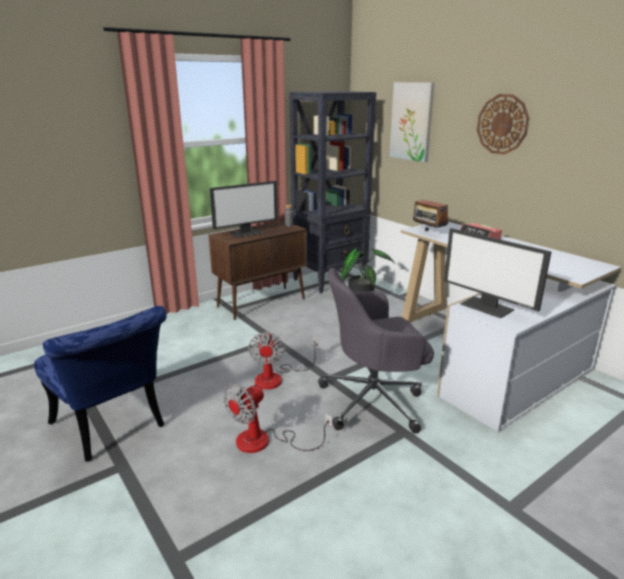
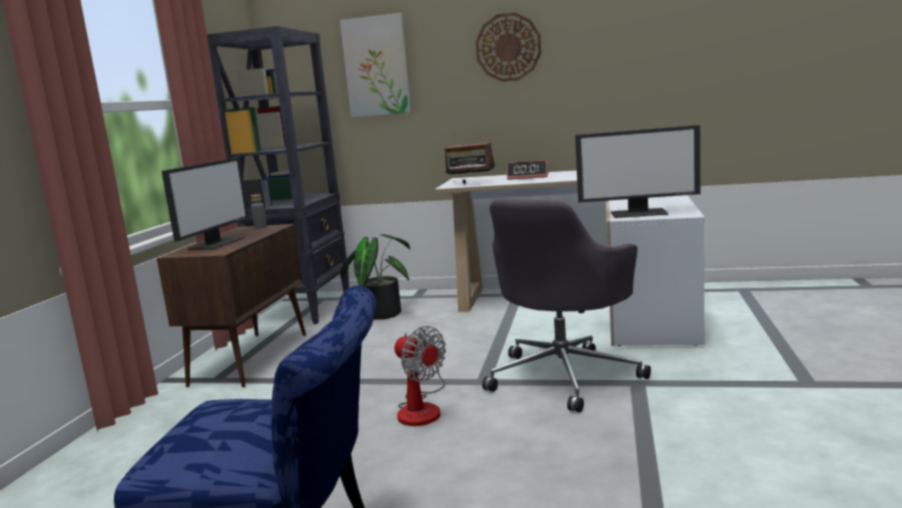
camera: 40 degrees left, 10 degrees down
(265, 442) = (531, 461): fan -> none

